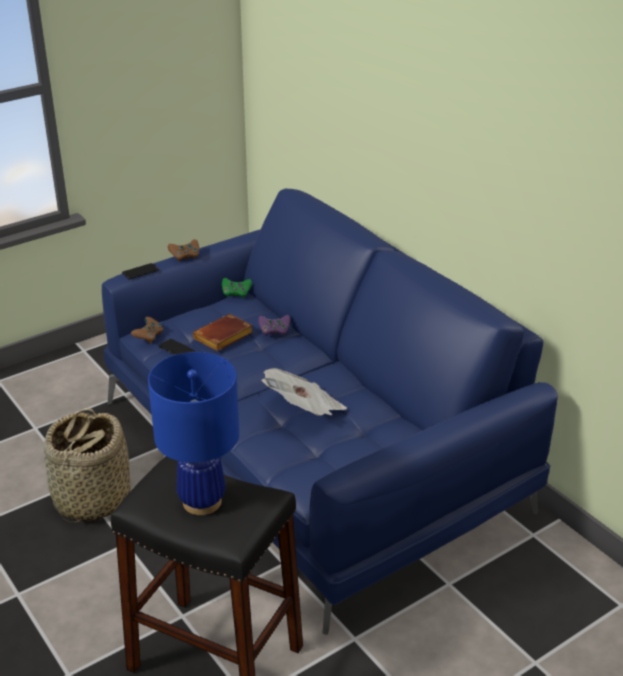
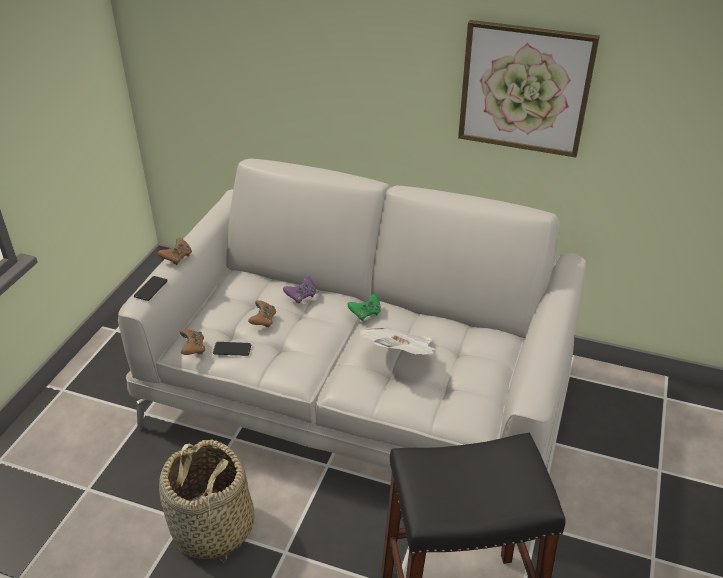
camera: 35 degrees left, 5 degrees up
(202, 501) = (474, 480): blue table lamp -> none
(223, 338) = (263, 321): brown book -> brown game controller
(236, 294) = (230, 275): green game controller -> green game controller (365, 313)
(311, 456) = (361, 392): blue sofa -> grey sofa
(524, 179) = (525, 88): none -> picture

